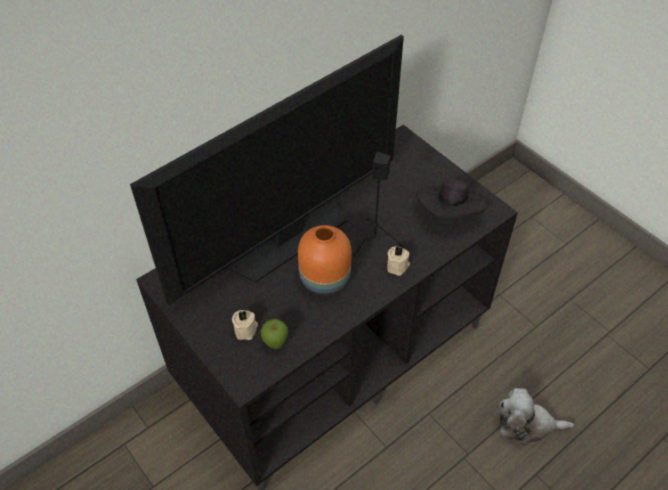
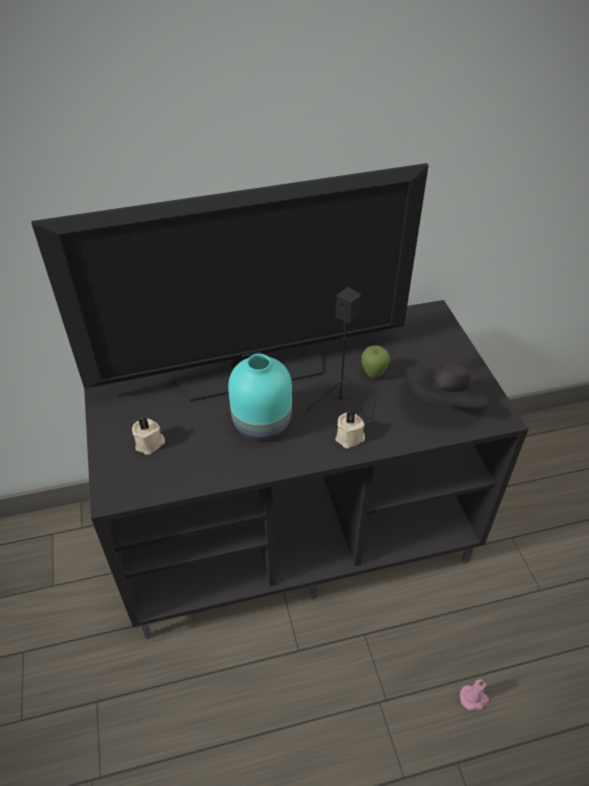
camera: 25 degrees right, 5 degrees down
(275, 344) = (169, 469): apple -> apple (373, 376)
(324, 278) = (262, 422): orange vase -> turquoise vase
(527, 425) = (474, 698): plush toy -> pink candle

